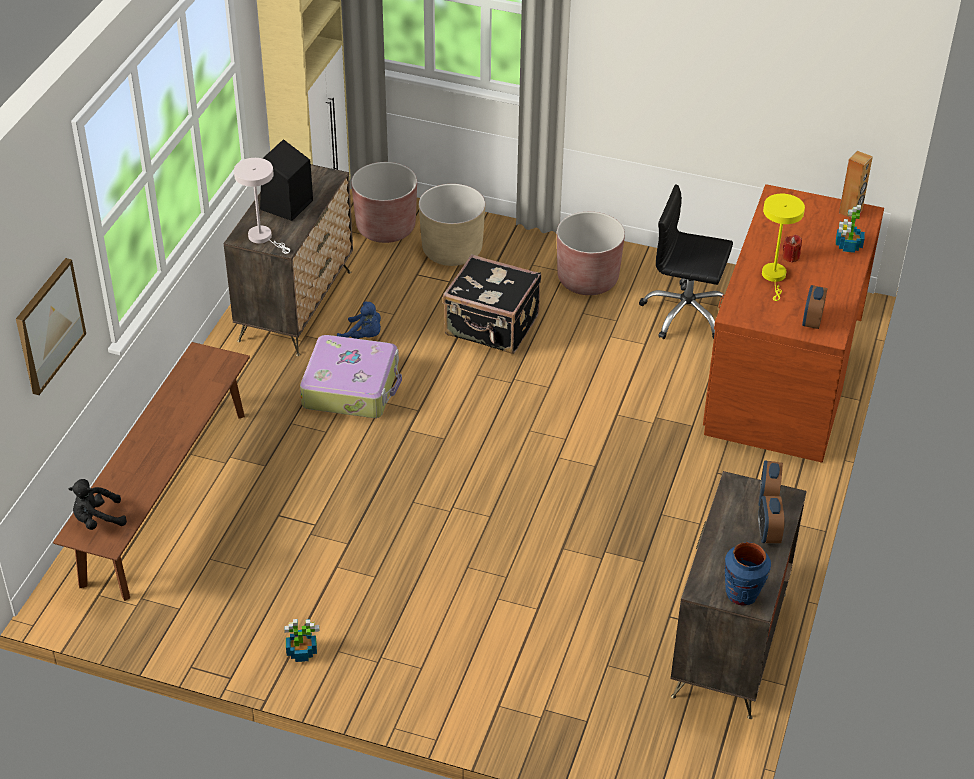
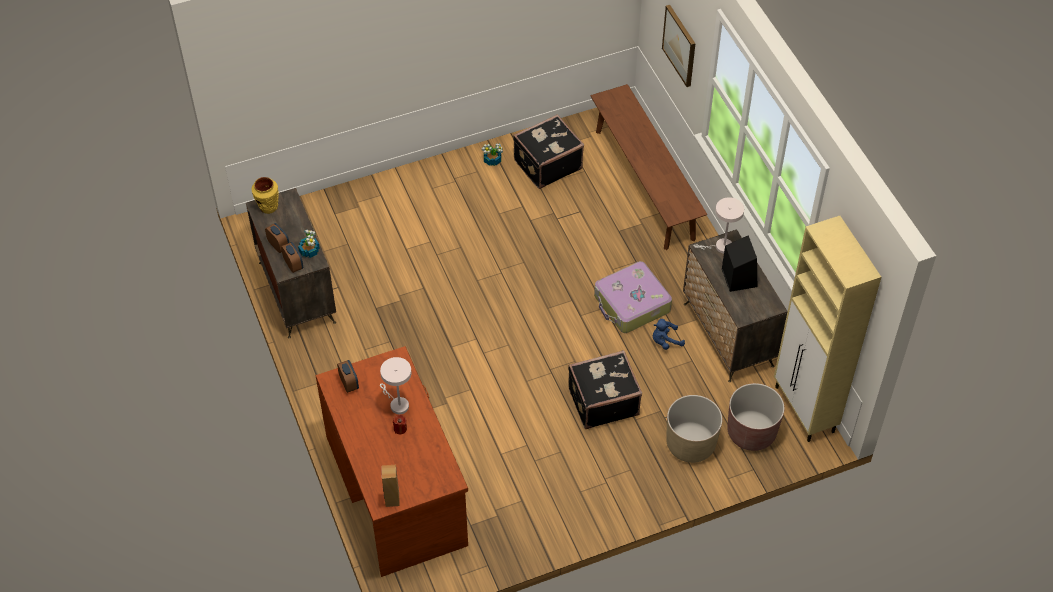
camera: 140 degrees right, 10 degrees up
(97, 519) = (622, 104): black plush toy -> none
(242, 599) = (547, 164): none -> black suitcase
(587, 279) = (584, 482): brown planter -> none
(685, 314) = (497, 497): black office chair -> none
(742, 594) = (268, 207): blue vase -> yellow vase
(774, 277) = (397, 404): yellow table lamp -> white table lamp
(848, 246) = (371, 464): potted plant -> potted plant (309, 251)

